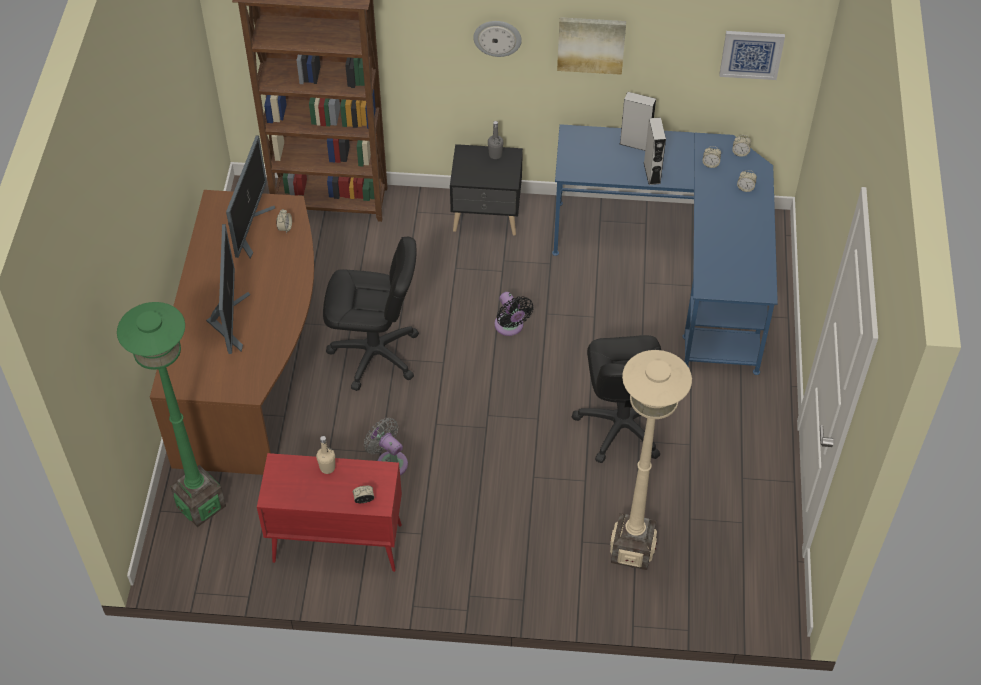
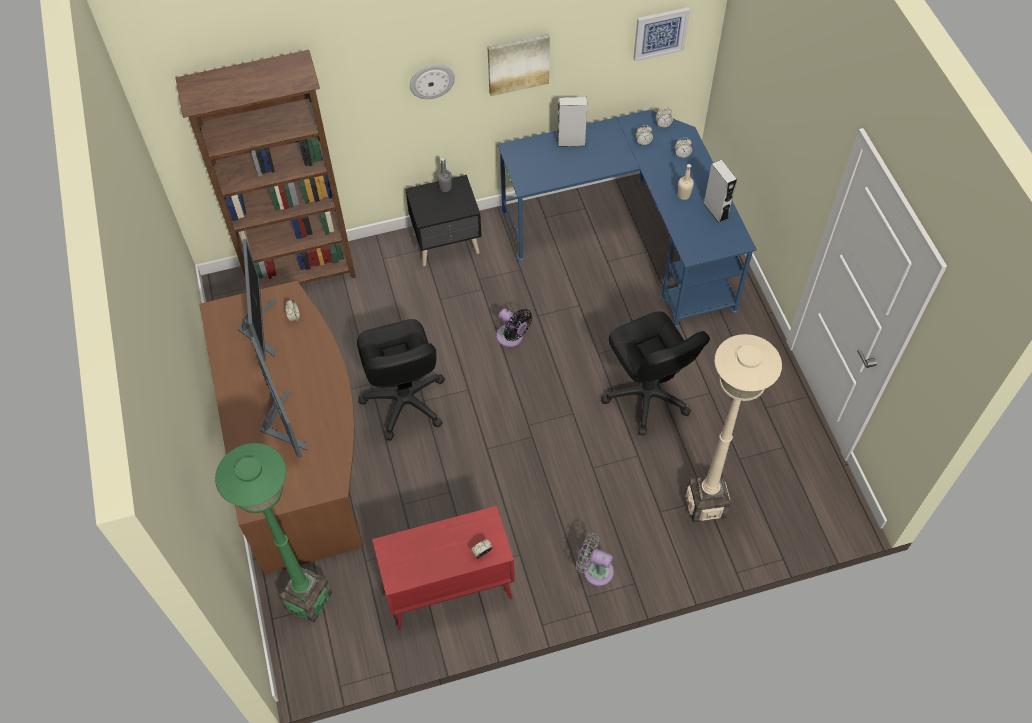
camera: 20 degrees left, 5 degrees up
(327, 467) = (434, 533): beige bottle -> beige bottle (683, 195)
(375, 354) = (404, 402): black office chair -> black office chair turned 90 degrees clockwise
(389, 461) = (462, 497): grey fan -> grey fan (595, 570)
(652, 173) = (597, 164): grey speaker -> grey speaker (715, 211)

